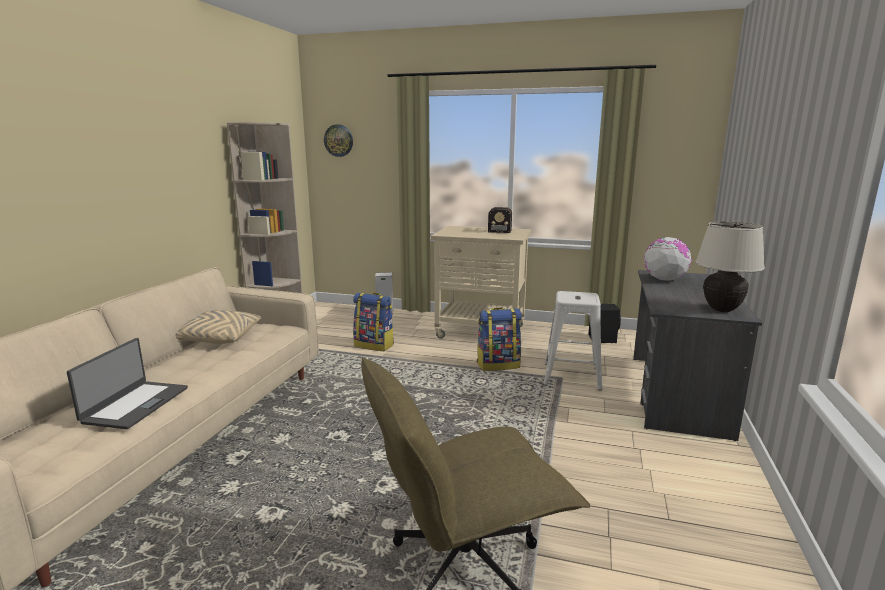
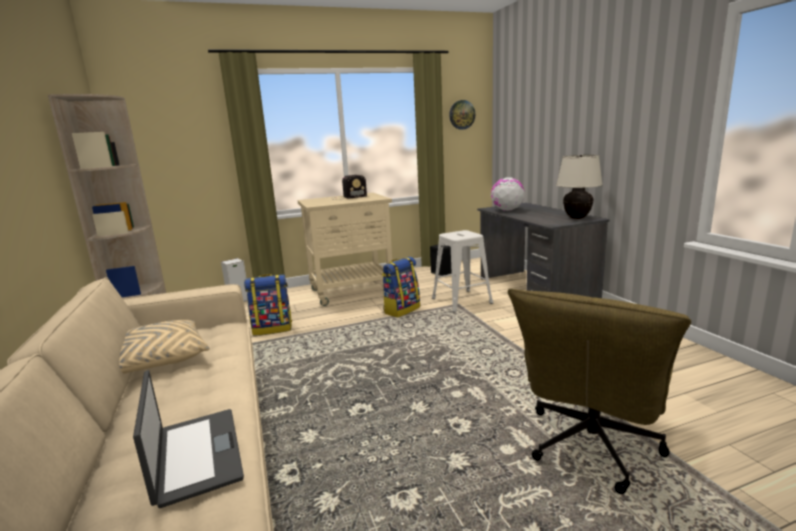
camera: 35 degrees left, 0 degrees up
(338, 140) = (149, 124): wall clock -> wall clock (461, 114)

